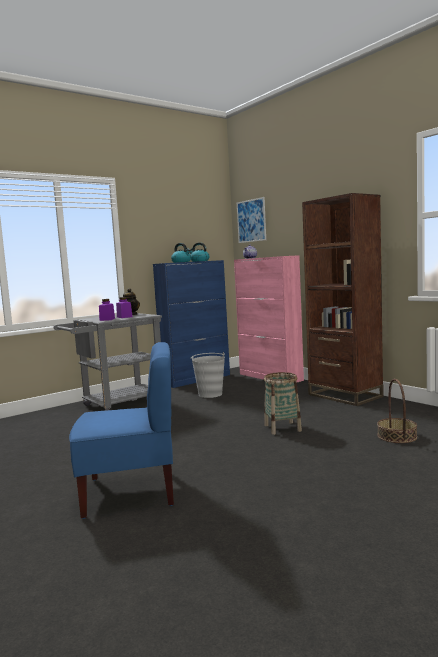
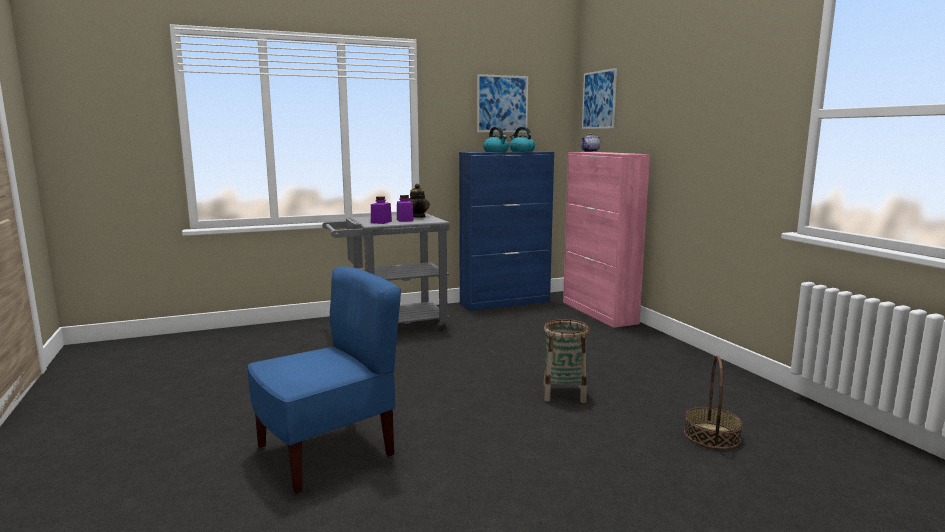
camera: 15 degrees right, 5 degrees up
(131, 493) = (327, 452): blue chair -> blue chair turned 45 degrees counterclockwise
(180, 226) = (502, 104): none -> picture
(210, 394) = (507, 327): grey bucket -> none
(344, 395) = (680, 357): brown bookcase -> none

